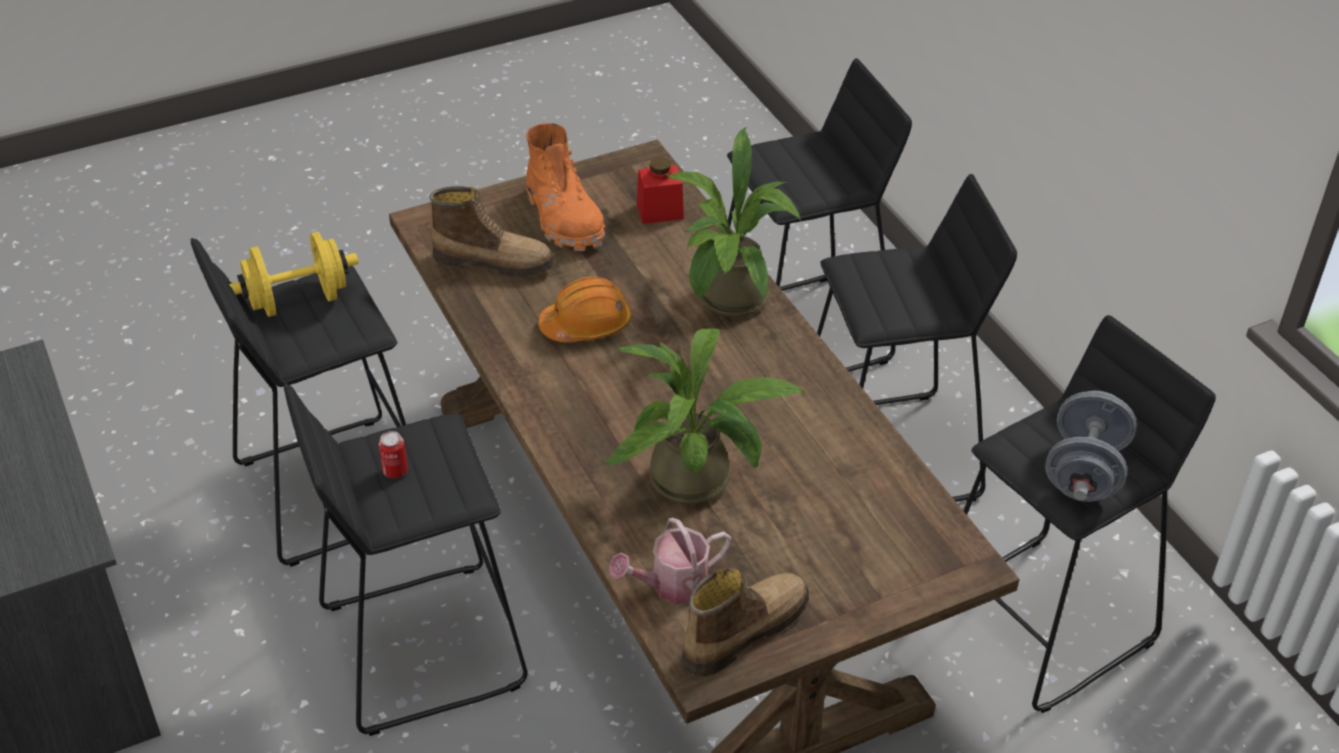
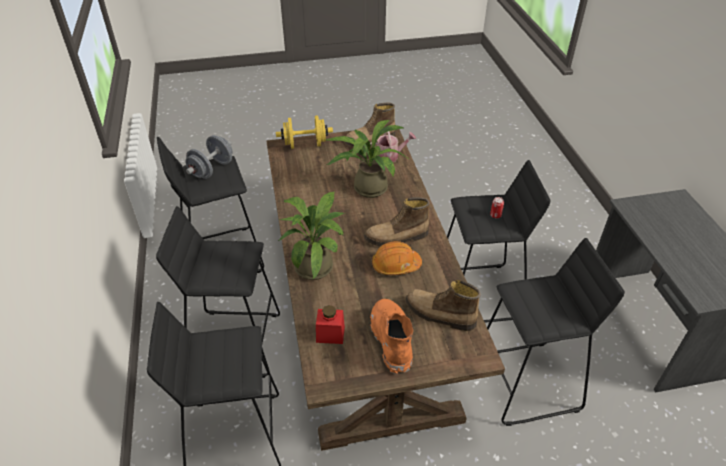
camera: 165 degrees left, 0 degrees up
(298, 301) = (555, 314): yellow dumbbell -> yellow dumbbell (305, 144)
(598, 375) = (396, 238): none -> boot

